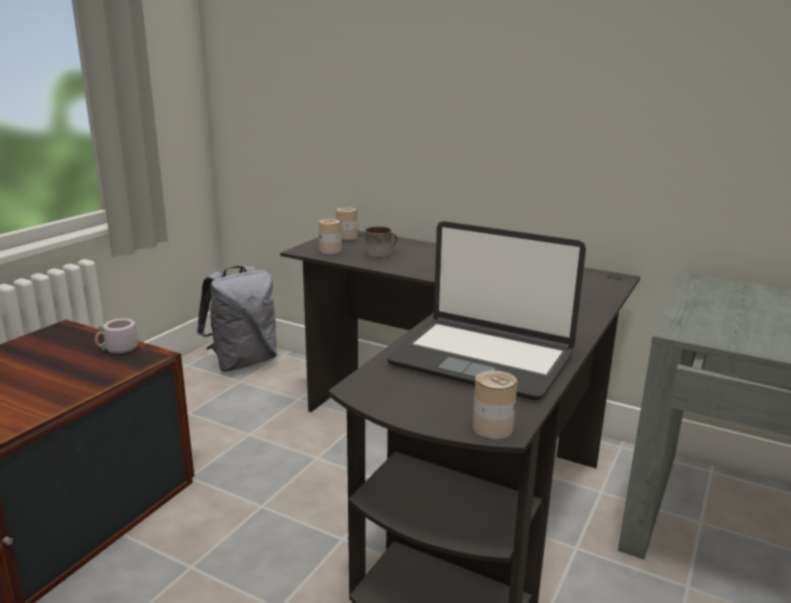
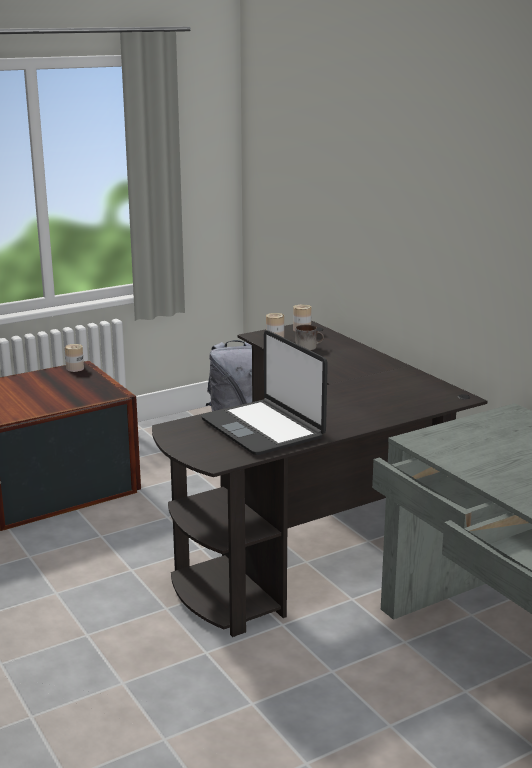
camera: 30 degrees right, 0 degrees up
(119, 350) = (102, 386): grey mug -> none
(492, 427) = (210, 461): can -> can (75, 368)

